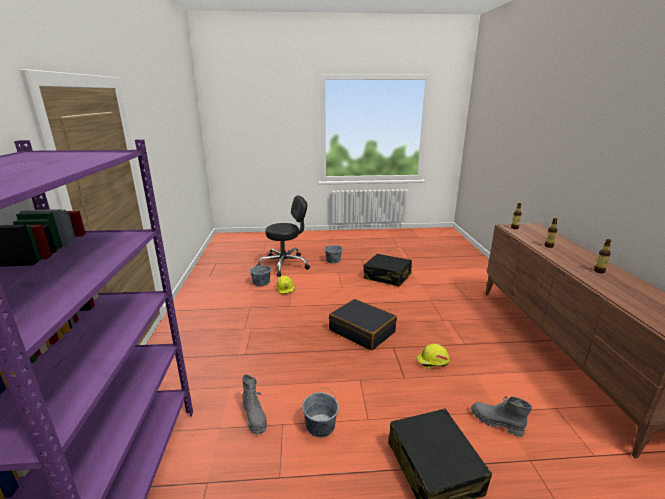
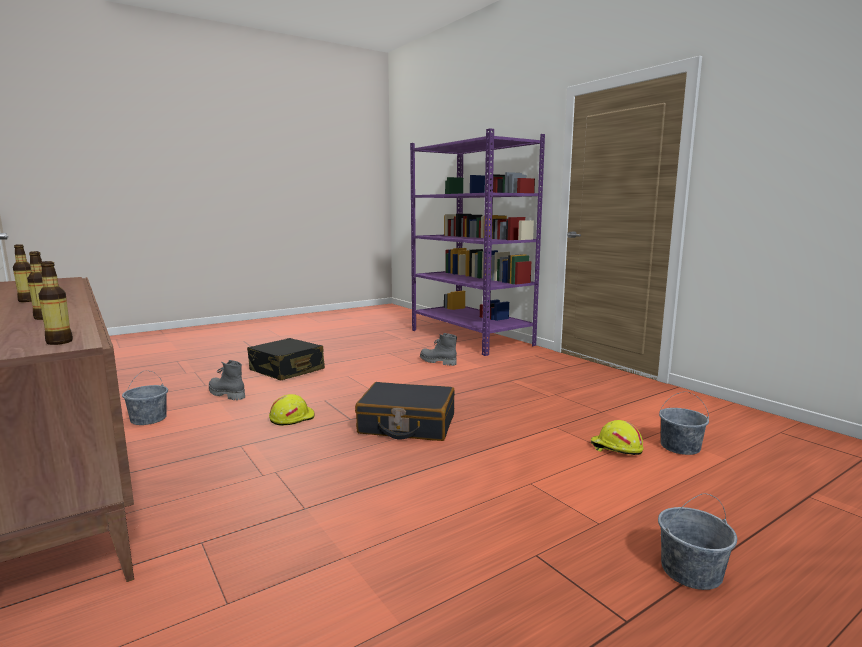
camera: 150 degrees right, 10 degrees down
(286, 264) = (752, 505): black office chair -> none
(320, 426) = (383, 367): grey bucket -> grey bucket (149, 419)
(387, 277) = (456, 554): black suitcase -> none
(496, 423) = (225, 394): grey boot -> grey boot turned 150 degrees counterclockwise

